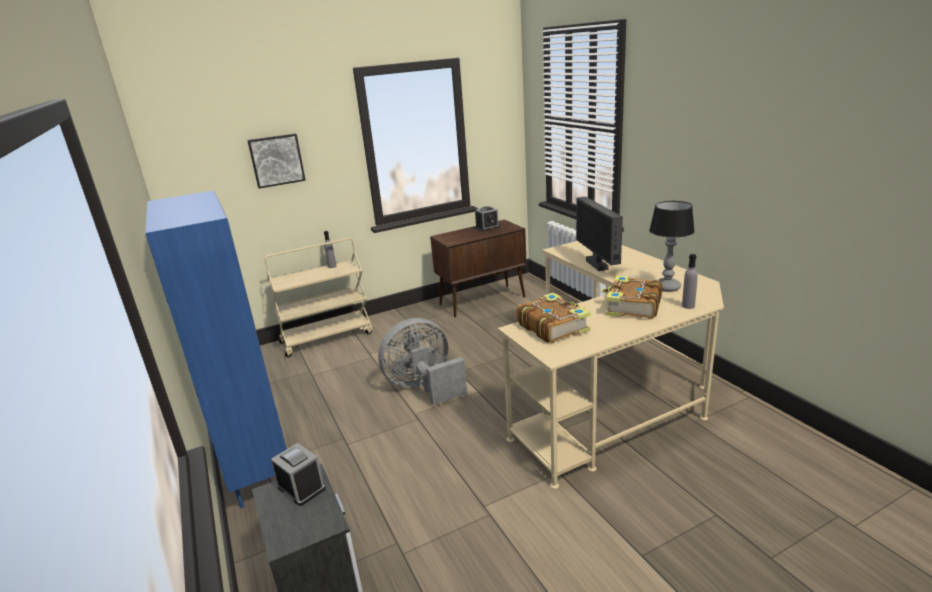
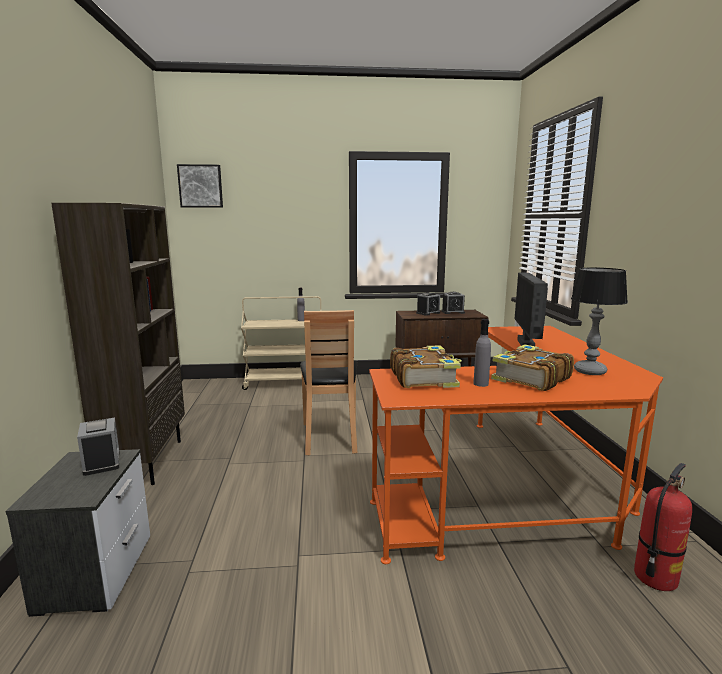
camera: 20 degrees right, 10 degrees down
(256, 469) = (145, 461): blue bookcase -> brown bookcase
(276, 160) = (271, 221): picture -> picture (200, 186)
(424, 387) = (330, 437): grey fan -> brown chair
(465, 233) = (428, 313): none -> alarm clock
(612, 391) = (517, 488): beige desk -> orange desk
(688, 306) = (601, 389): grey bottle -> grey bottle (481, 384)
(737, 433) = (655, 577): none -> fire extinguisher

